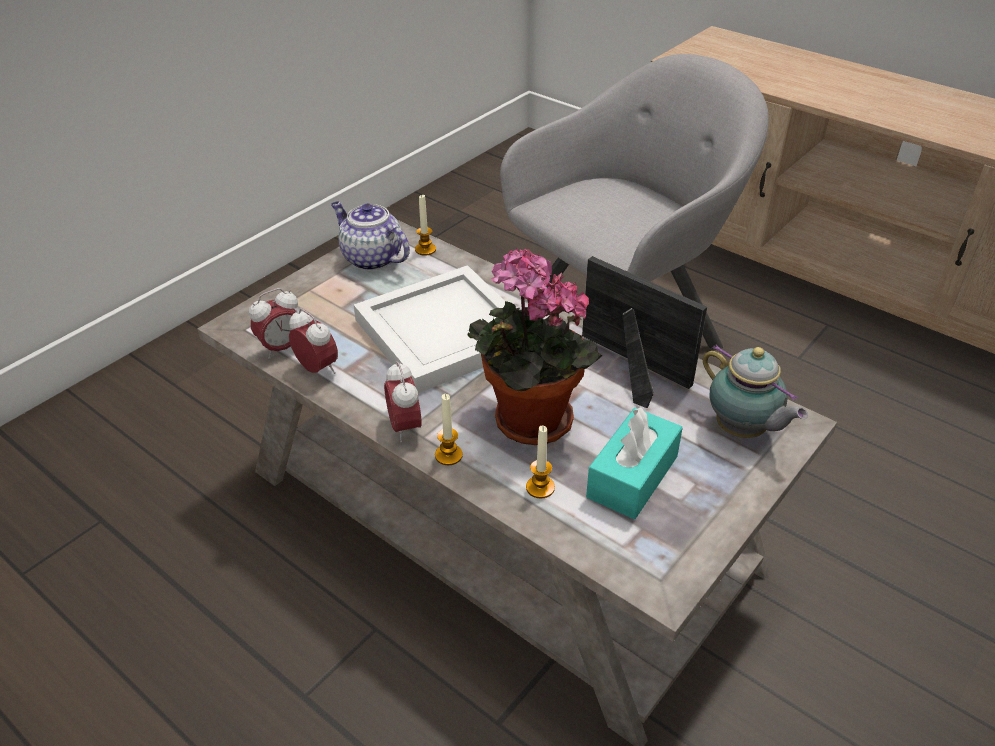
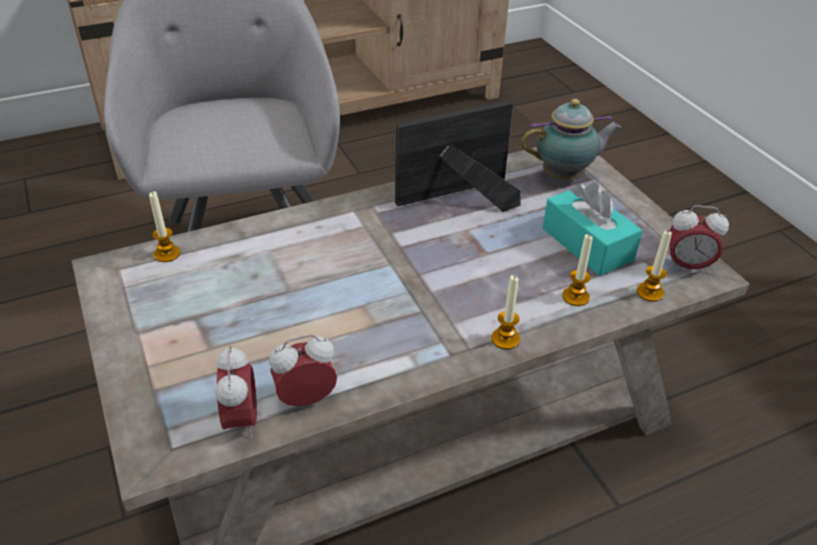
camera: 65 degrees left, 0 degrees up
(371, 258) = (139, 298): teapot -> none
(405, 427) = (448, 357): alarm clock -> alarm clock (687, 266)
(447, 333) = (324, 284): white tray -> none
(527, 423) = (491, 277): potted plant -> none
(589, 543) = (650, 292): none -> candle

